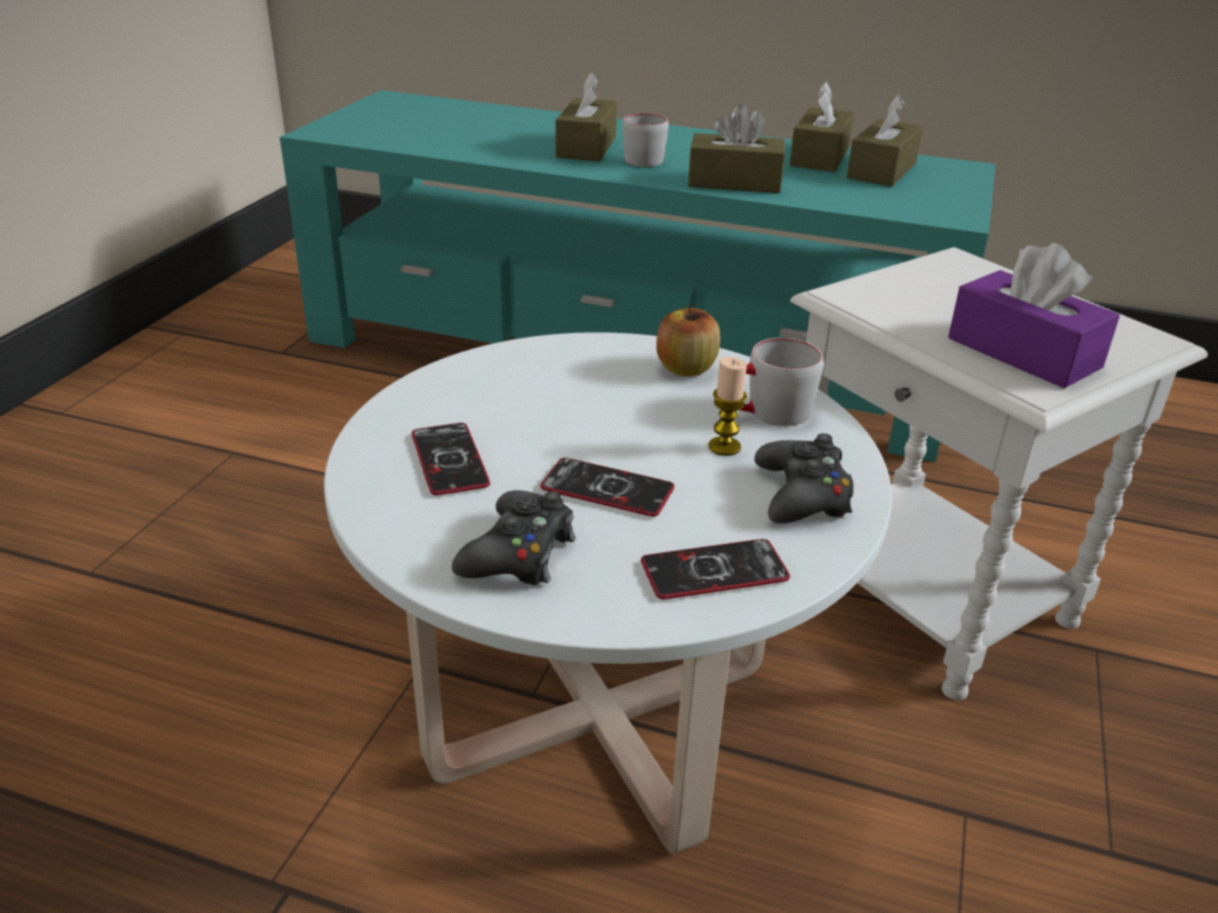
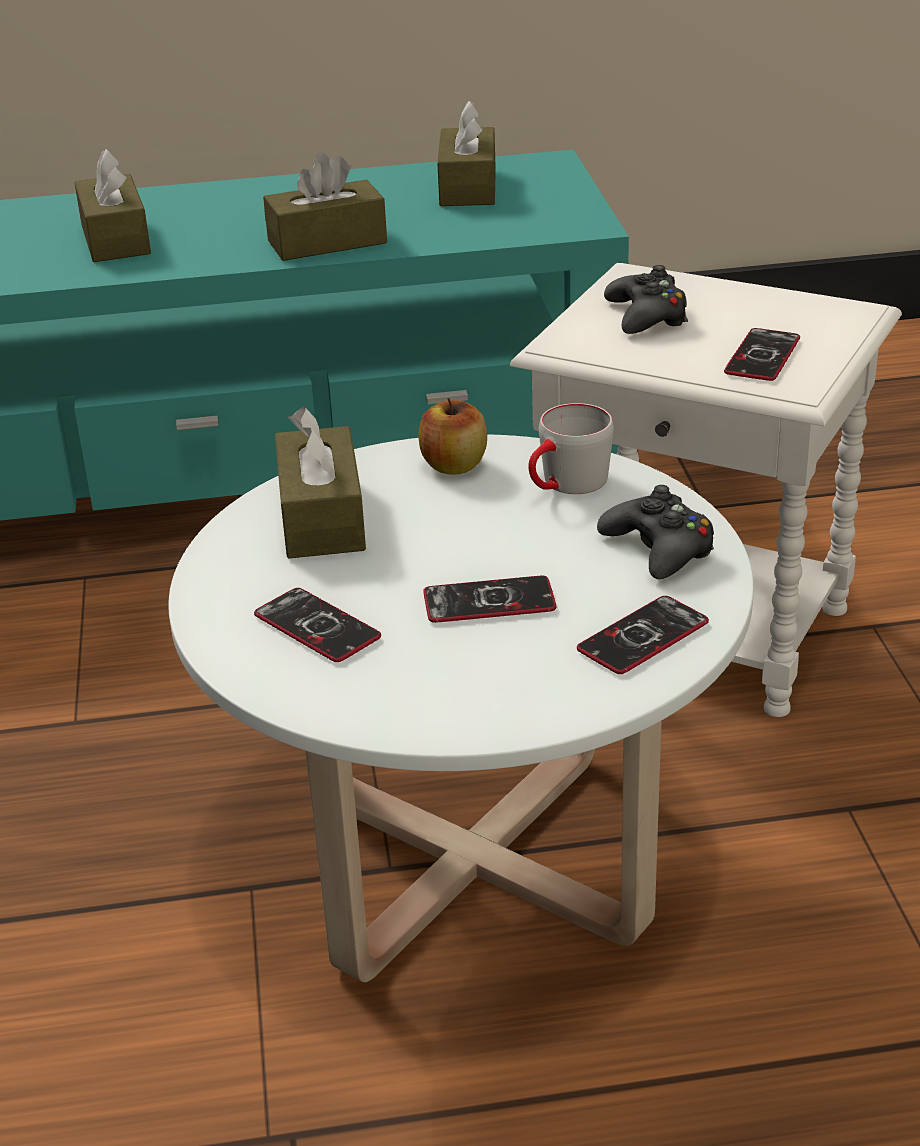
camera: 25 degrees left, 0 degrees up
(519, 553) = (466, 683): black game controller -> black game controller (646, 316)
(642, 157) = (194, 237): grey mug -> none
(724, 447) = (557, 529): candle -> none
(819, 157) = (389, 186): brown tissue box -> brown tissue box (322, 517)
(1023, 353) = (762, 356): purple tissue box -> phone

